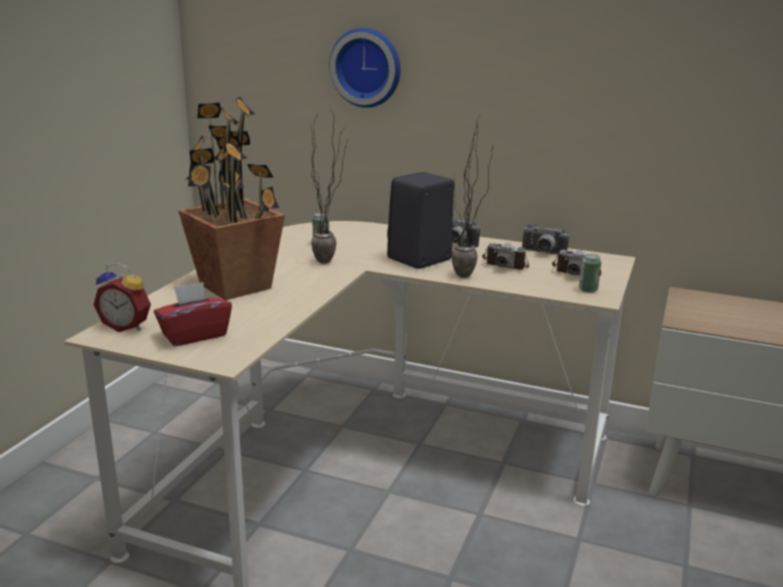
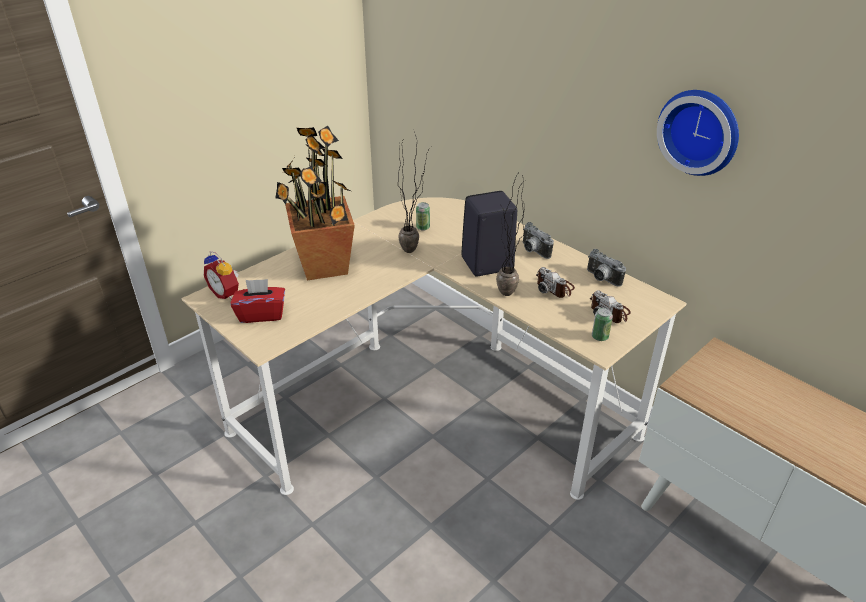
camera: 25 degrees right, 15 degrees up
(367, 67) = (490, 74): wall clock -> wall clock (700, 131)

